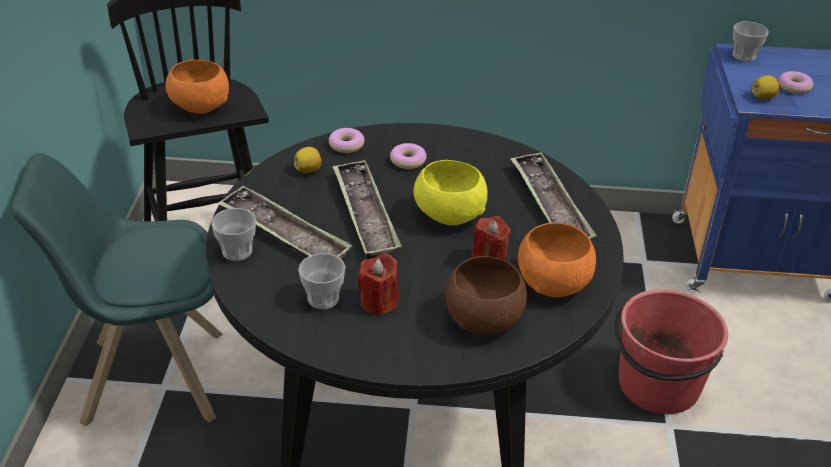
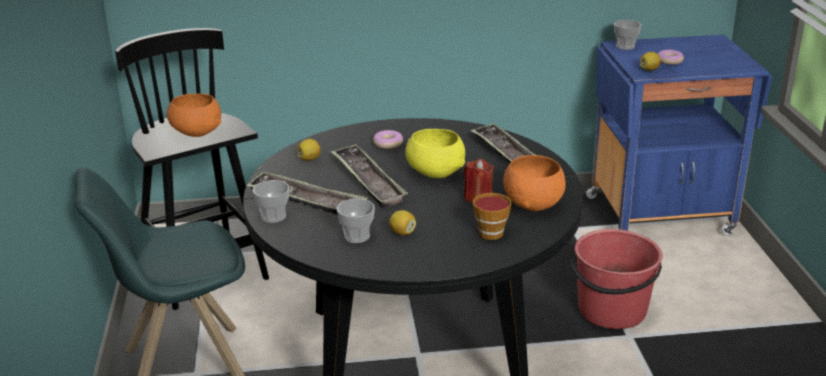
camera: 10 degrees left, 10 degrees down
(346, 145) = (334, 140): donut -> none
(379, 302) = (402, 233): red candle -> lemon
(483, 319) = (488, 232): brown bowl -> cup

